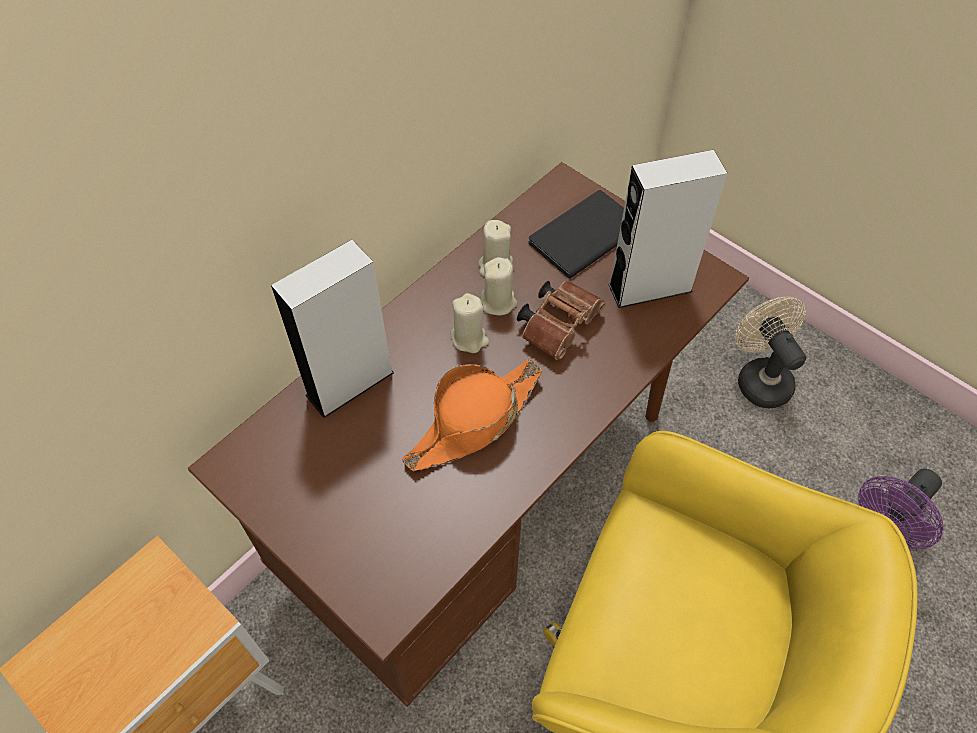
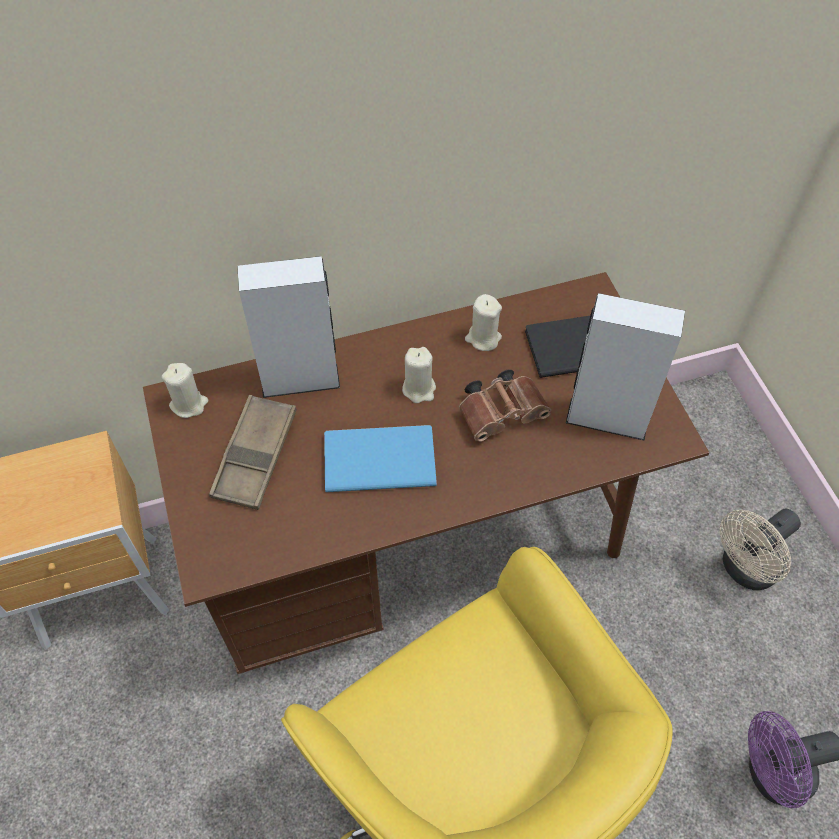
camera: 30 degrees right, 0 degrees up
(355, 478) = (255, 456): none -> brown tray
(474, 421) = (376, 458): orange hat -> blue book
(498, 302) = (464, 370): beige candle -> beige candle (189, 404)
(759, 378) = (744, 570): beige fan -> beige fan turned 135 degrees counterclockwise

